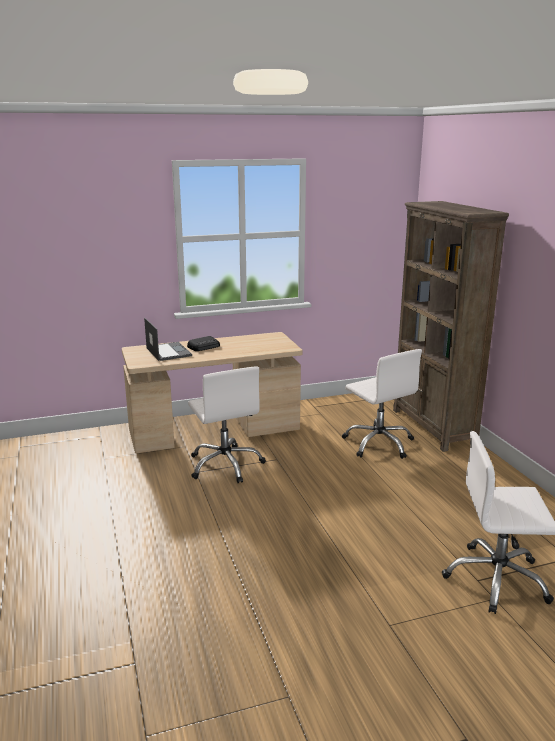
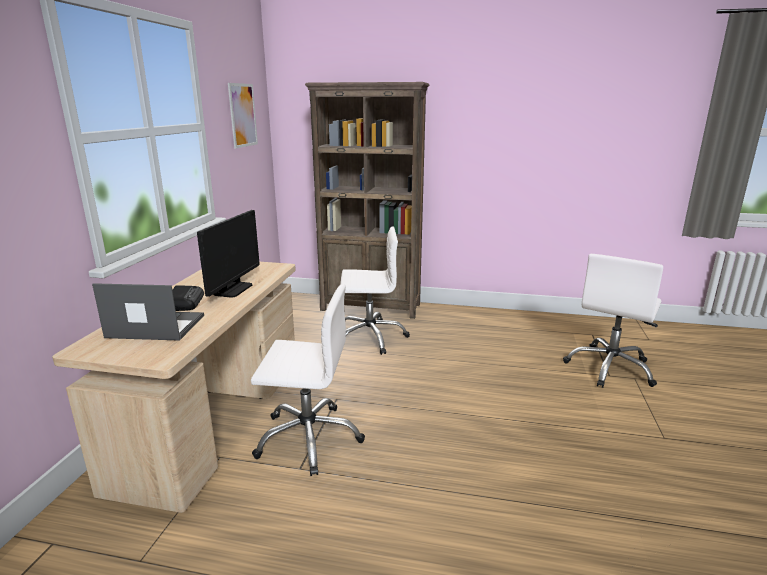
camera: 60 degrees left, 0 degrees up
(235, 350) = (233, 289): none -> monitor
(365, 224) = (243, 115): none -> picture

